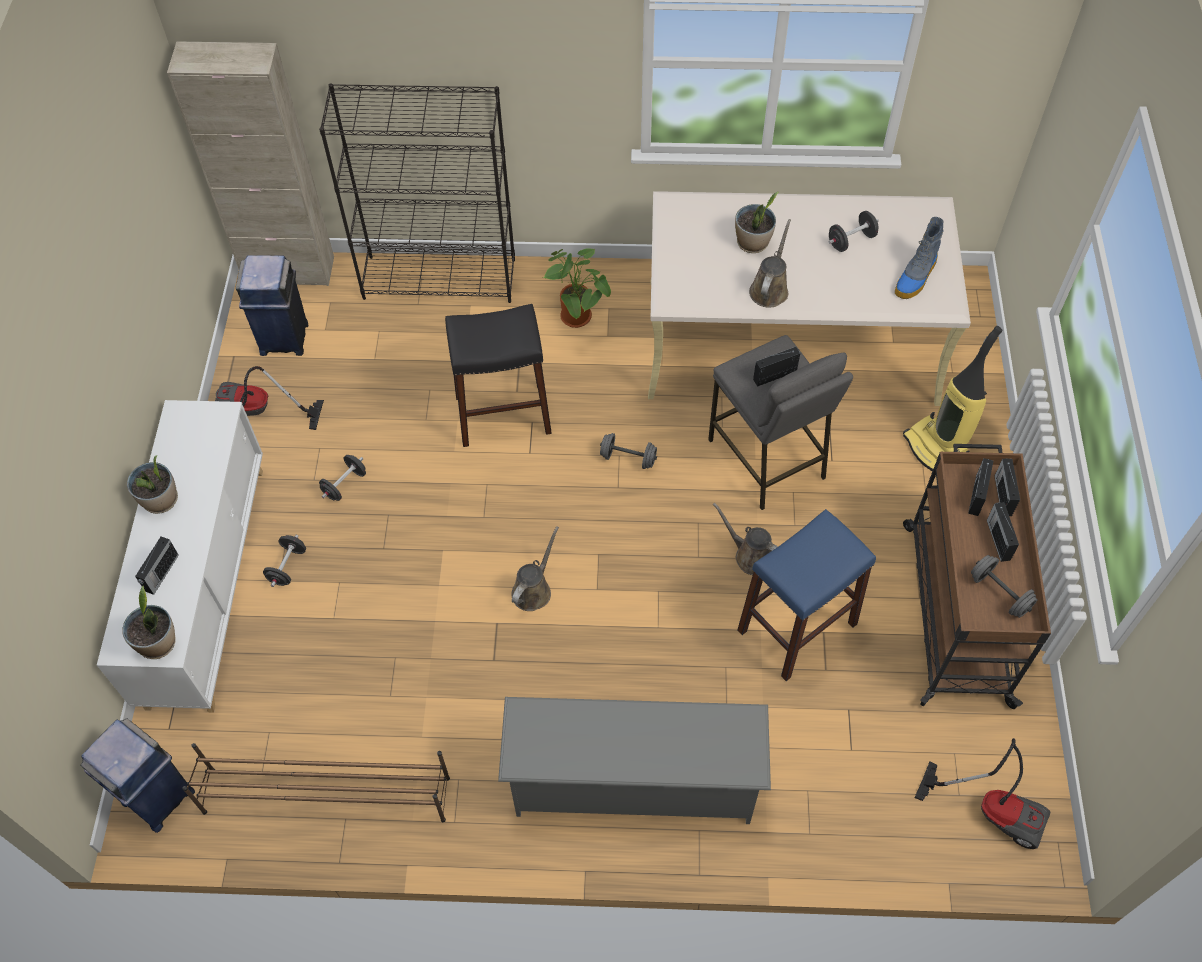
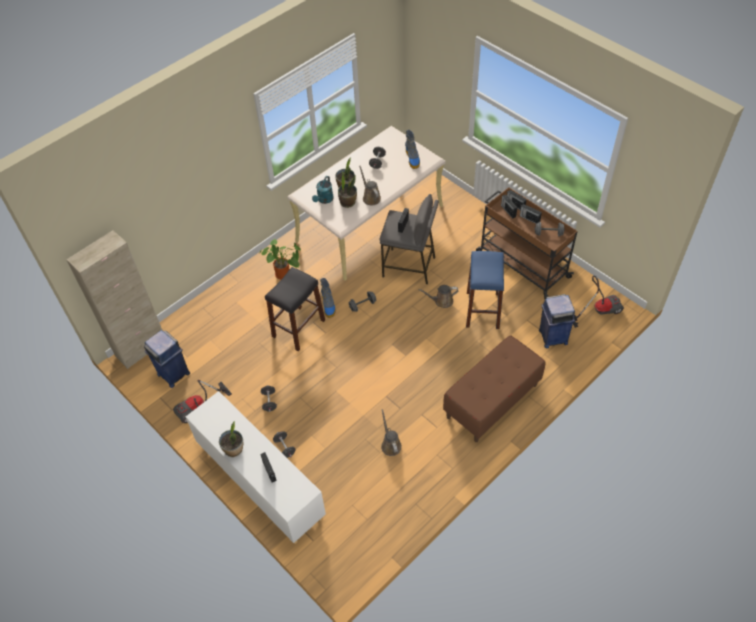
camera: 45 degrees left, 5 degrees down
(157, 795) = (339, 564): blue trash can -> blue trash can (552, 337)
(158, 643) = (301, 493): potted plant -> potted plant (348, 202)
(325, 794) = (398, 503): brown shoe rack -> none
(440, 278) = (211, 302): black bookcase -> none
(533, 590) = (384, 374): brown watering can -> brown watering can (390, 444)
(581, 417) = (328, 305): none -> boot
(633, 782) = (492, 401): grey shoe rack -> brown bench
(695, 238) = (324, 200): none -> turquoise watering can
(938, 450) = (458, 220): vacuum cleaner -> none

